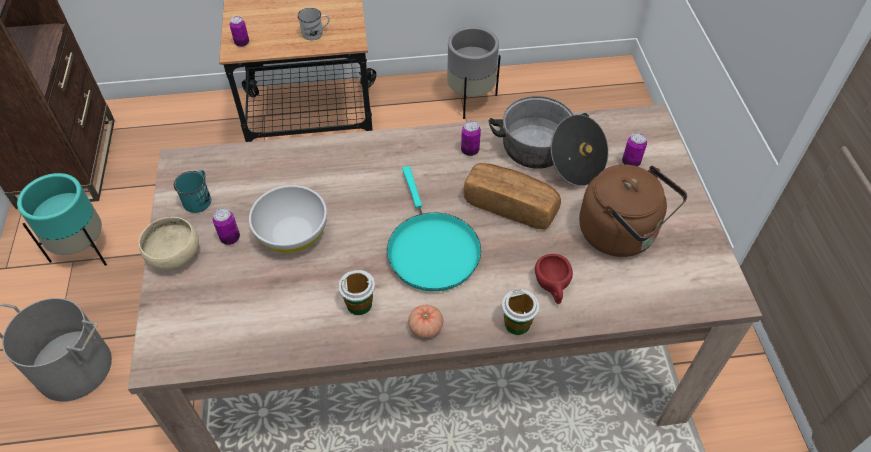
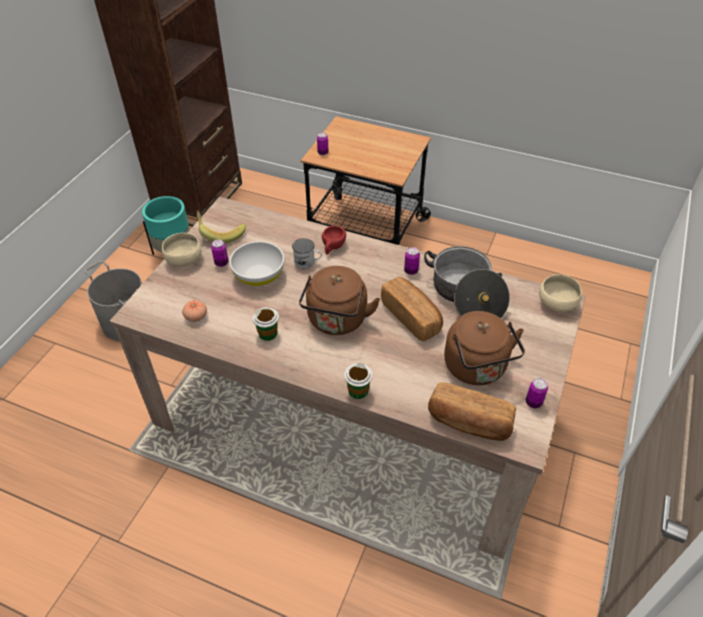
camera: 30 degrees right, 5 degrees down
(199, 198) = (220, 233): turquoise mug -> banana
(316, 33) = (375, 162): white mug -> white mug (308, 262)
(425, 327) = (297, 366): tomato -> tomato (196, 316)
(431, 250) = (337, 321): turquoise frying pan -> brown kettle
(471, 100) = (491, 258): grey planter -> none
(552, 287) = (400, 380): red cup -> red cup (332, 248)
(630, 162) = (523, 325): can -> can (533, 402)
(645, 125) = (557, 304): none -> beige bowl
(657, 300) = (469, 422): none -> bread

